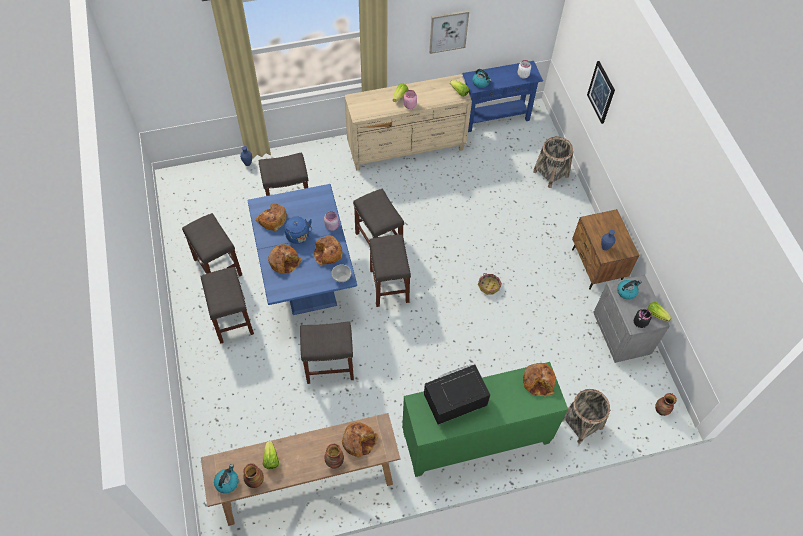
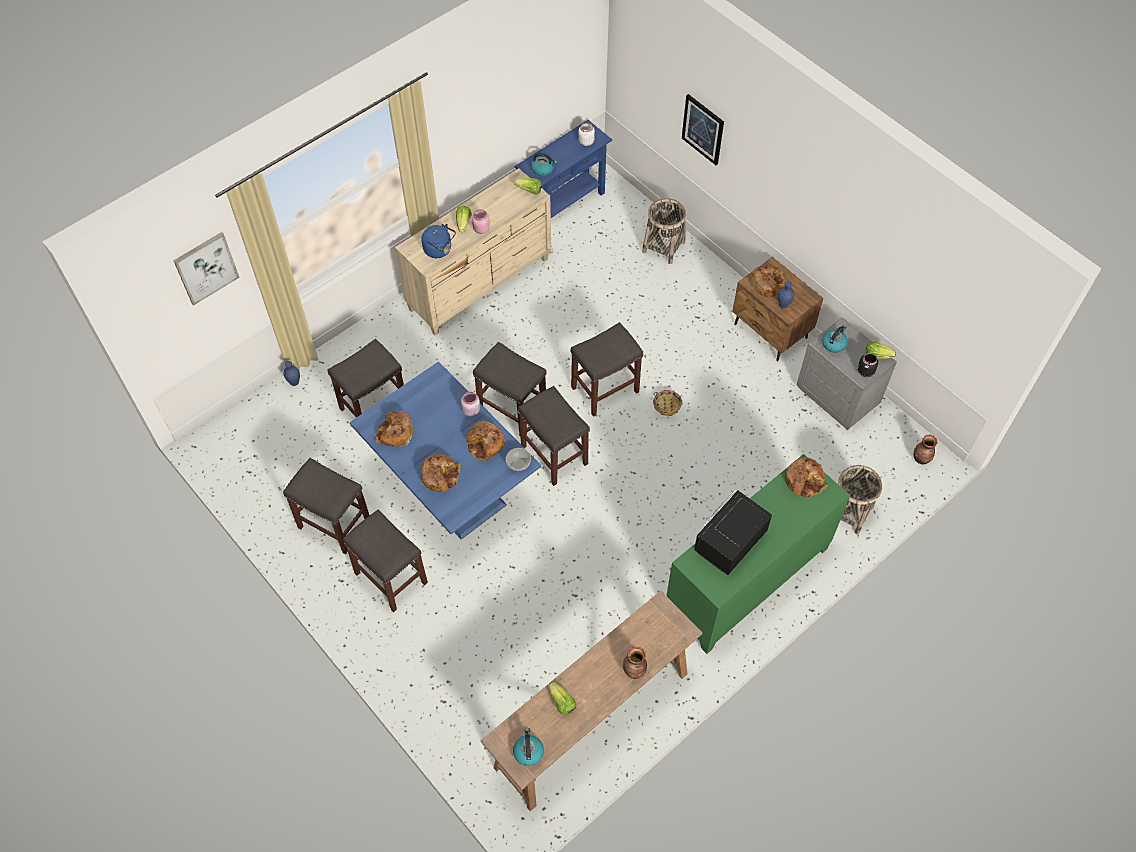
camera: 25 degrees left, 0 degrees up
(254, 480) = (558, 735): vase -> none
(299, 237) = (440, 439): blue kettle -> blue kettle (439, 250)
(329, 366) = (538, 578): grey stool -> grey stool (604, 390)
(359, 441) = (647, 635): bread -> bread (767, 284)
(448, 31) = (491, 122): picture -> picture (206, 268)

